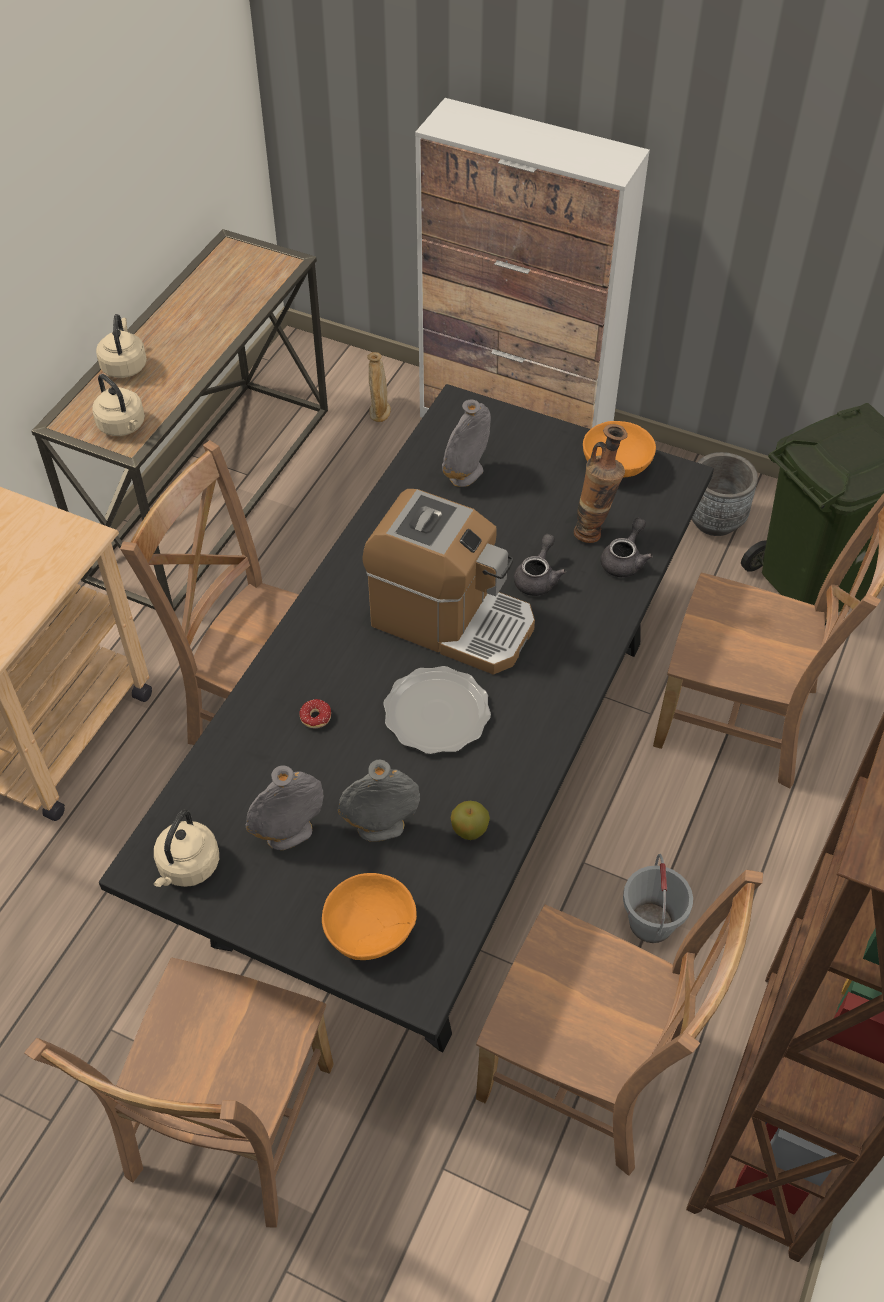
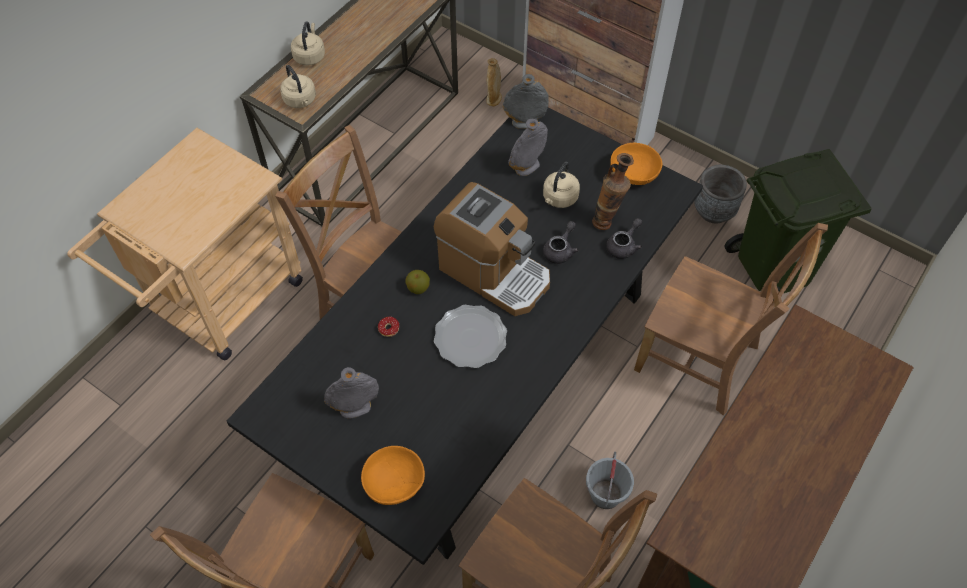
camera: 10 degrees right, 5 degrees up
(187, 867) = (285, 420): beige kettle -> beige kettle (559, 199)
(380, 827) = (416, 413): grey vase -> grey vase (524, 122)
(469, 830) = (475, 424): apple -> apple (418, 288)

